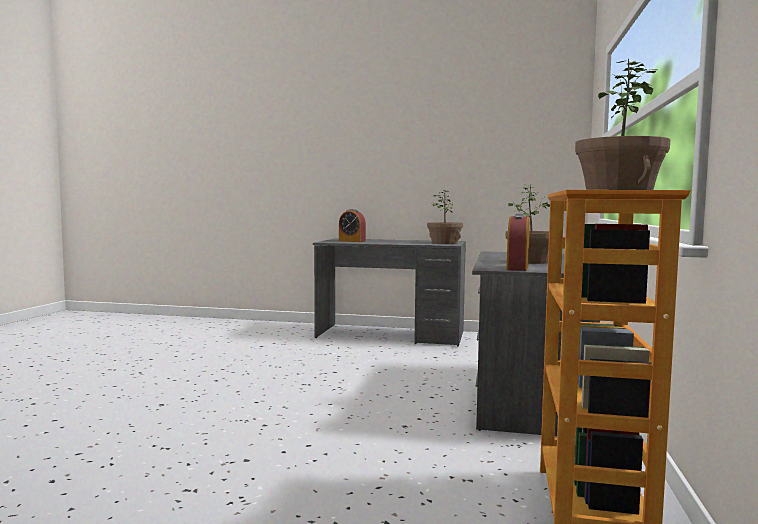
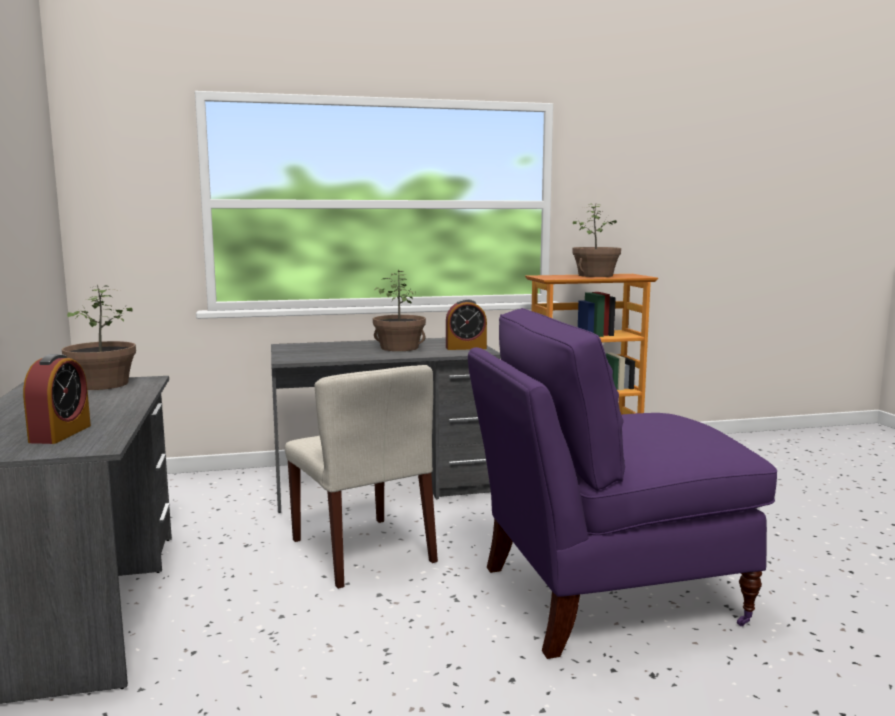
camera: 115 degrees left, 5 degrees up
(246, 417) = (605, 595): none -> purple chair
(397, 375) = (363, 551): none -> beige chair

